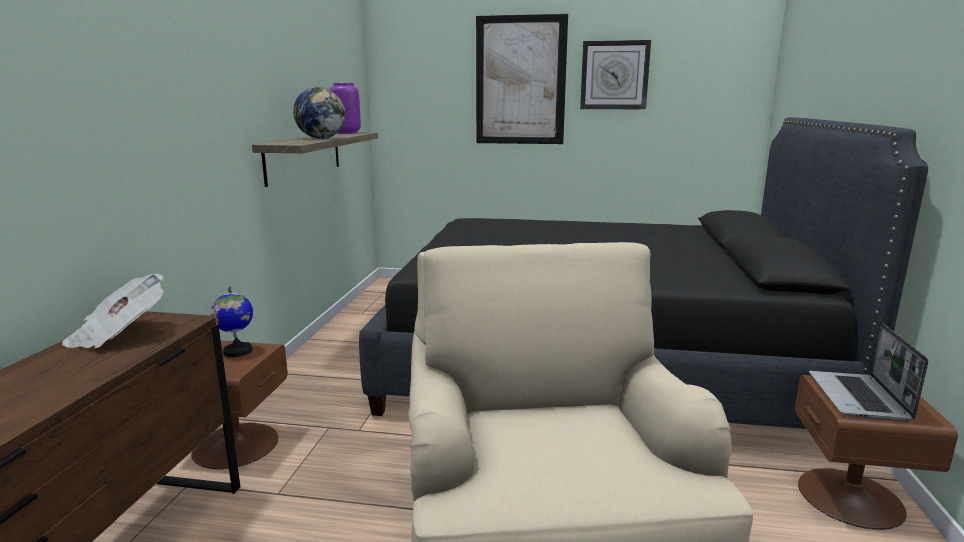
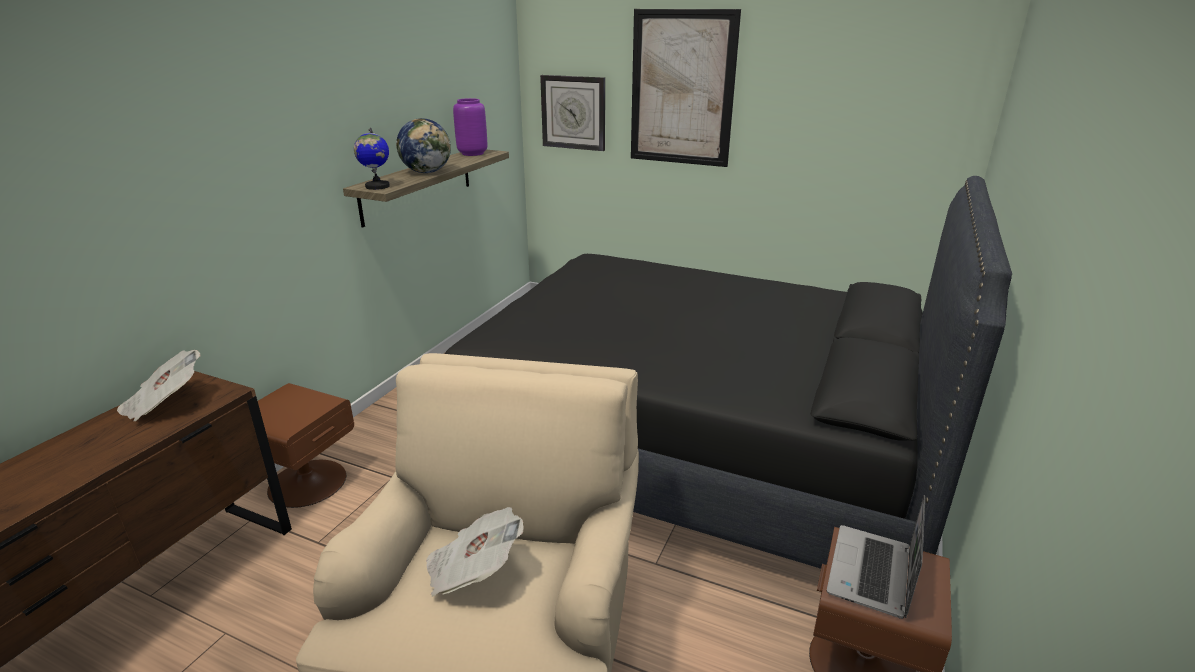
camera: 15 degrees right, 10 degrees up
(237, 351) = (303, 403): globe -> globe (377, 186)
(550, 430) = (473, 570): none -> newspaper
(614, 75) = (793, 88): wall clock -> wall clock (573, 112)

